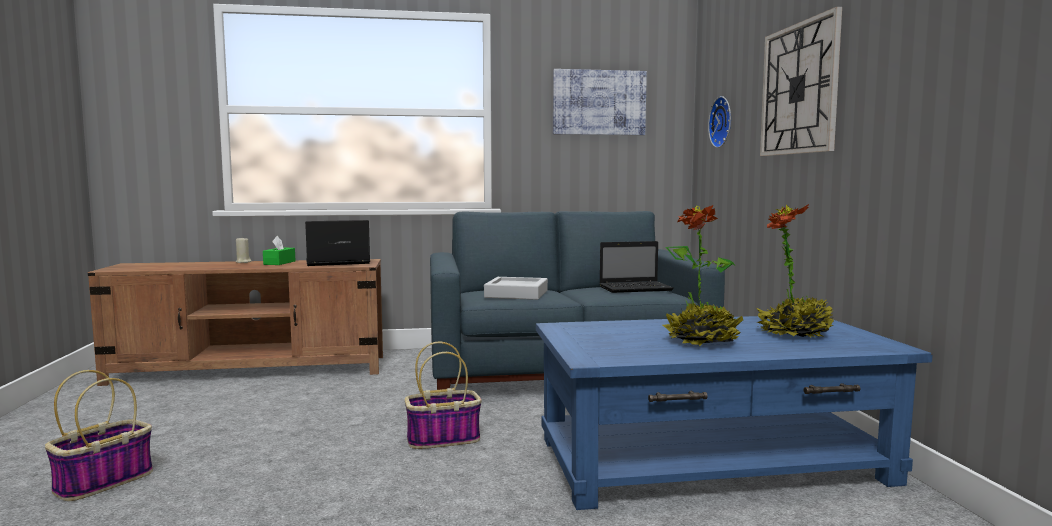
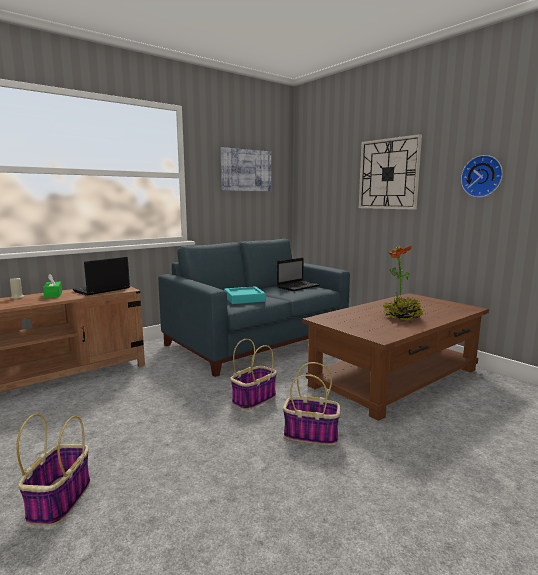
camera: 30 degrees left, 5 degrees up
(448, 499) = (312, 435): none -> basket
(516, 294) = (244, 299): grey tray -> turquoise tray
(712, 460) = (395, 377): blue coffee table -> brown coffee table
(723, 122) = (322, 186): wall clock -> wall clock (482, 176)
(794, 334) = (426, 306): potted plant -> none

